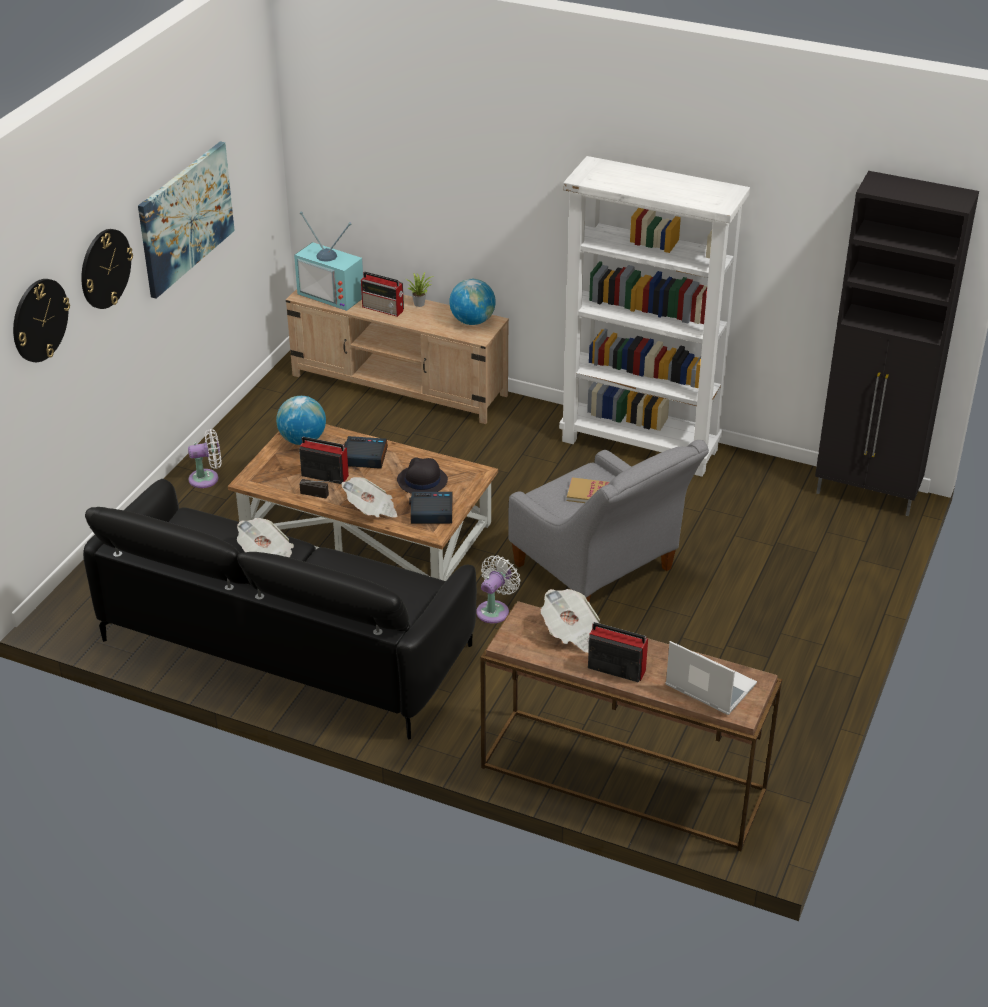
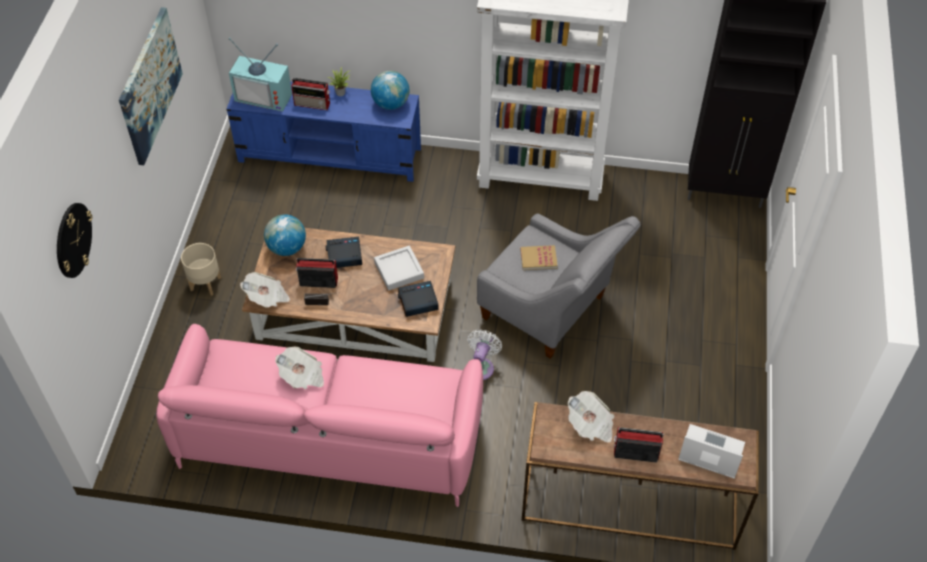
camera: 15 degrees left, 15 degrees up
(105, 268) = (106, 166): wall clock -> none
(207, 478) = (205, 283): white fan -> beige planter
(286, 643) = (329, 436): black sofa -> pink sofa
(371, 510) = (369, 309): newspaper -> newspaper (267, 297)
(400, 385) = (330, 155): beige tv stand -> blue tv stand
(422, 481) = (399, 270): black hat -> grey tray

